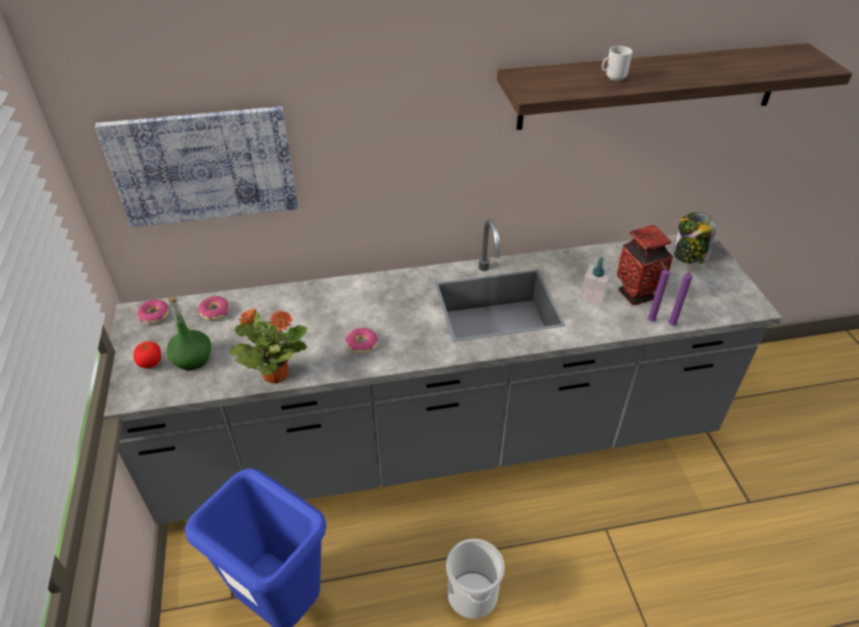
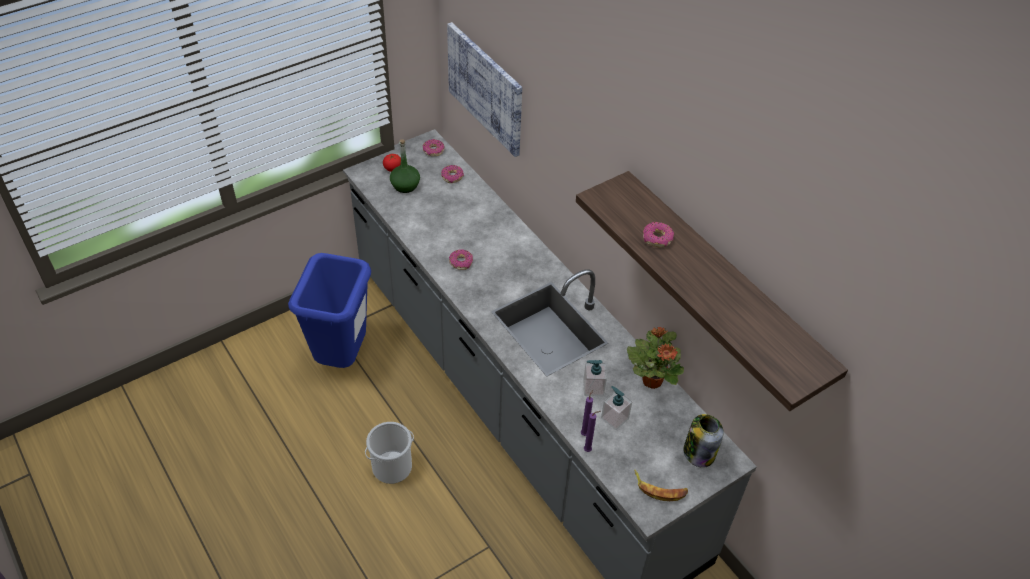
camera: 65 degrees right, 5 degrees up
(275, 374) = (411, 229): potted plant -> potted plant (652, 380)
(613, 78) = (657, 239): mug -> donut
(636, 294) = (614, 418): vase -> soap dispenser
(727, 292) = (659, 489): none -> banana

